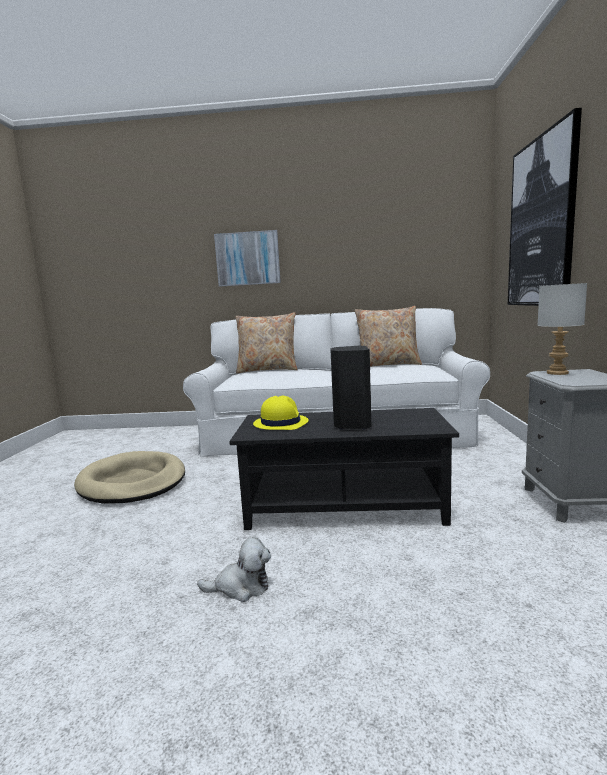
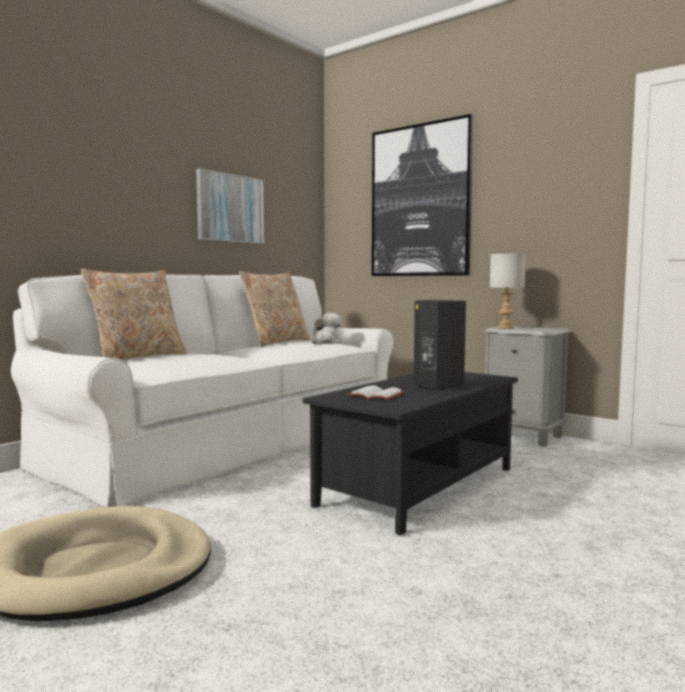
camera: 55 degrees left, 5 degrees down
(241, 587) = (522, 563): plush toy -> plush toy (326, 342)
(248, 258) = (68, 178): picture -> picture (230, 208)
(280, 423) = (374, 396): yellow hat -> white book

